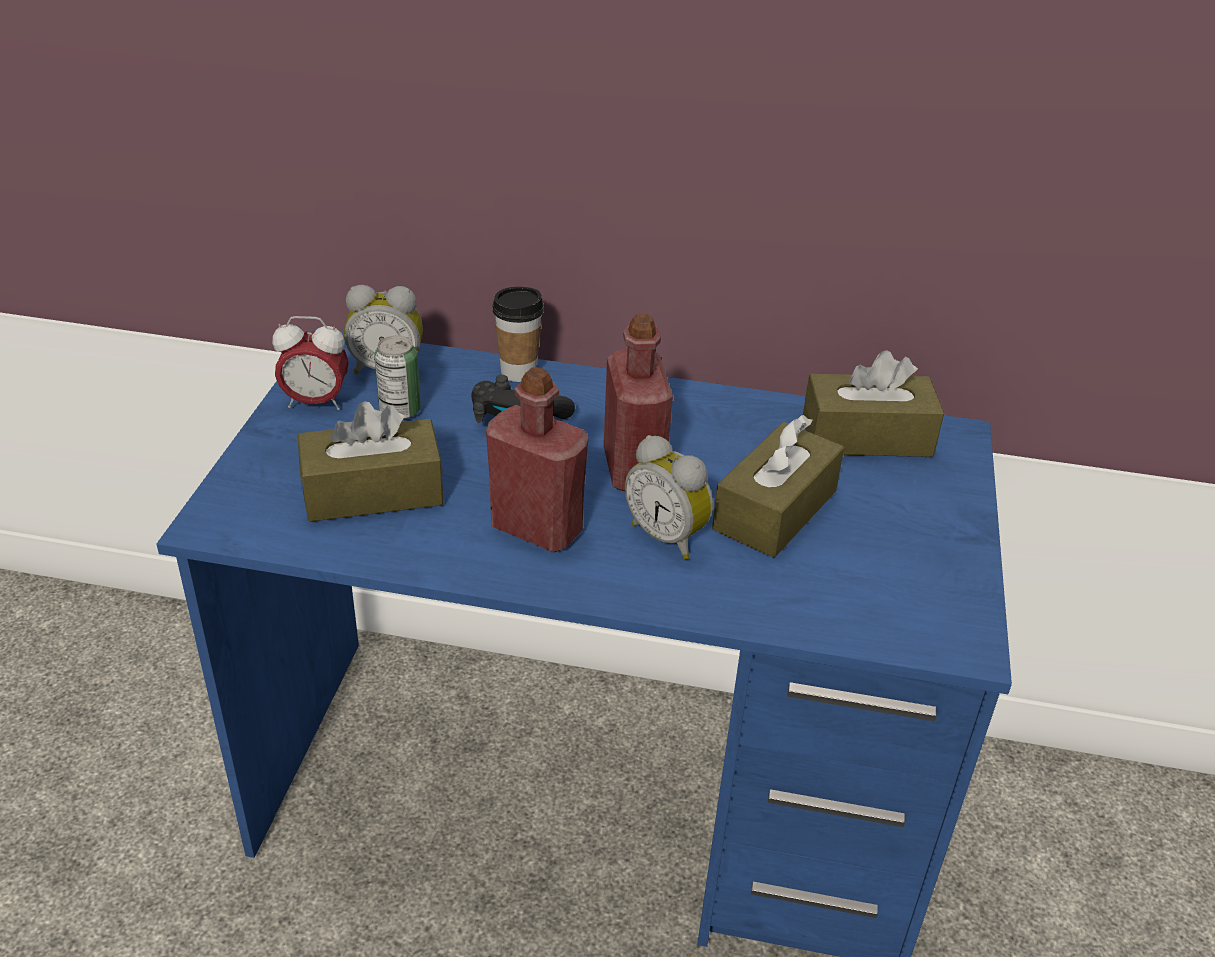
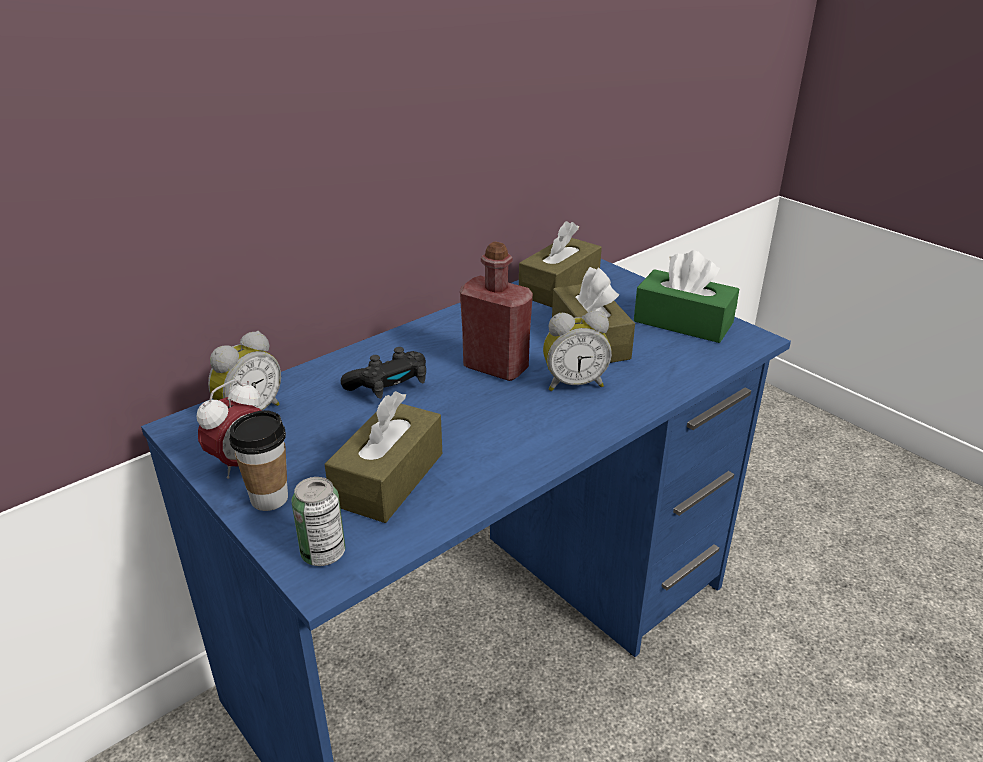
camera: 50 degrees left, 5 degrees down
(400, 411) = (309, 428): can -> can (323, 553)
(518, 372) = (337, 364): cup -> cup (269, 499)
(536, 528) = (512, 426): red bottle -> none
(921, 567) = (683, 322): none -> green tissue box

